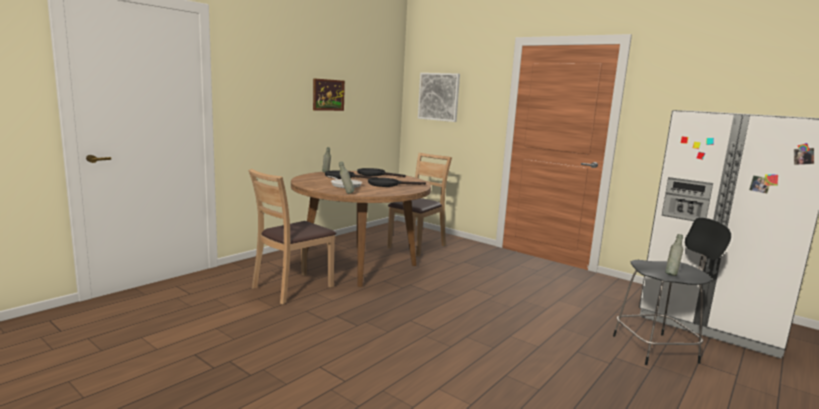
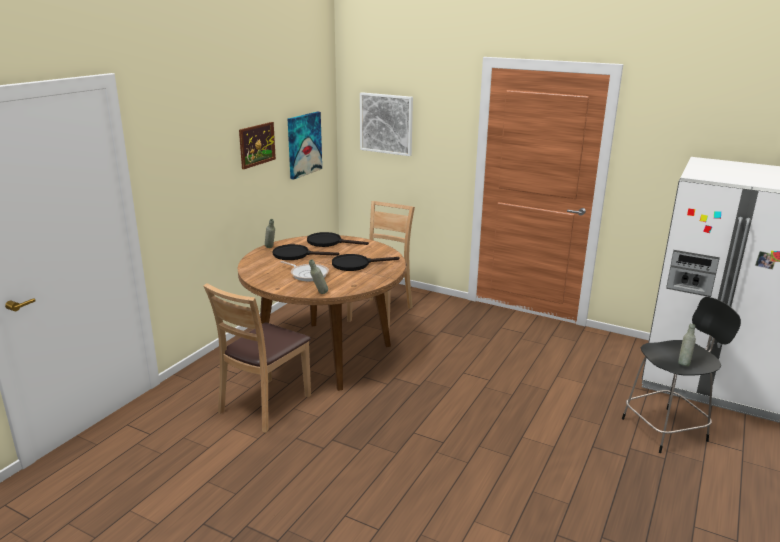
camera: 10 degrees left, 10 degrees up
(371, 107) = (303, 144): none -> picture

